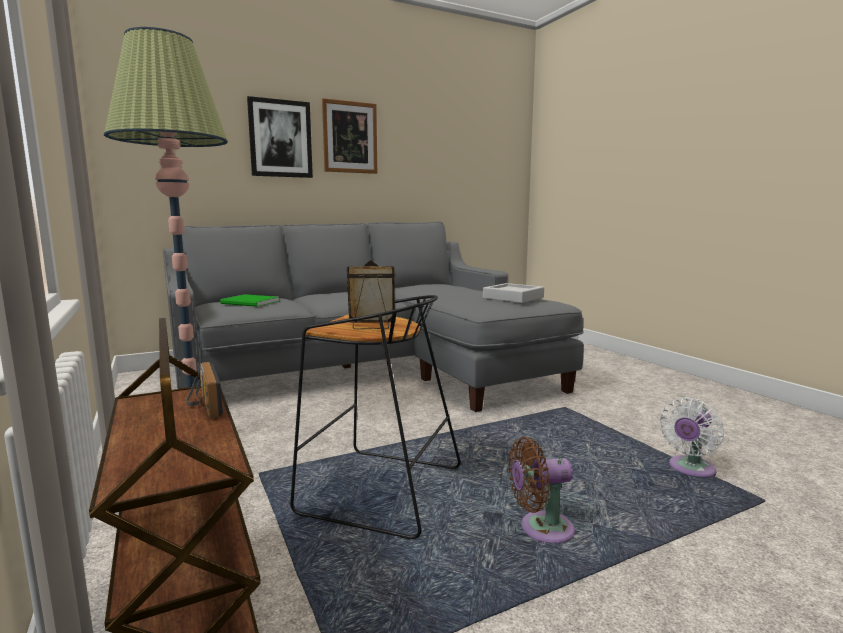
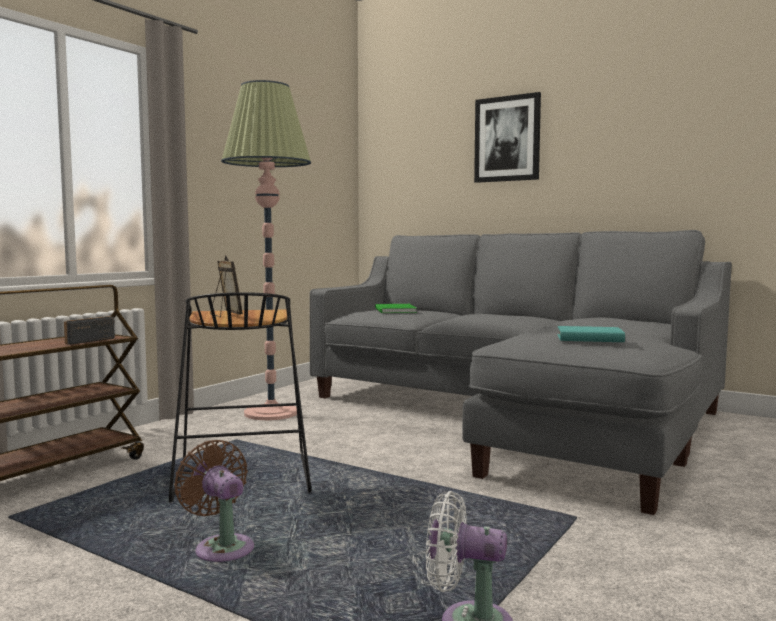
camera: 60 degrees right, 5 degrees down
(350, 137) = (590, 124): picture -> none
(513, 298) = (589, 339): grey tray -> turquoise book

